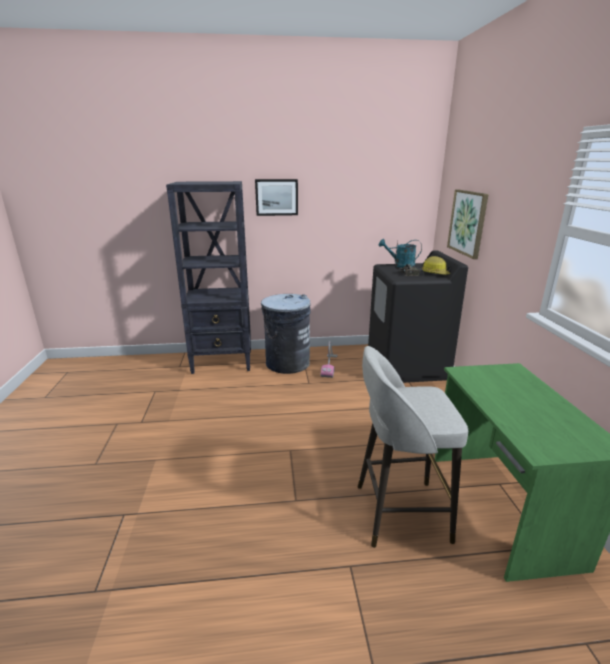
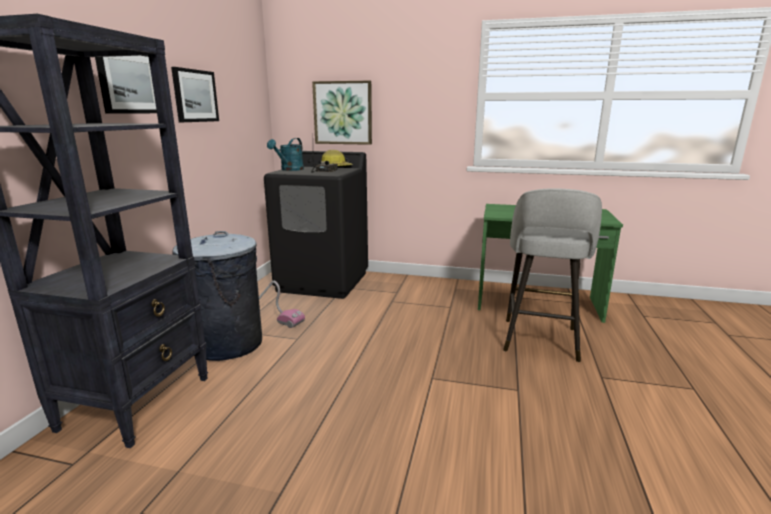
camera: 70 degrees left, 5 degrees down
(334, 202) = (195, 96): none -> picture

